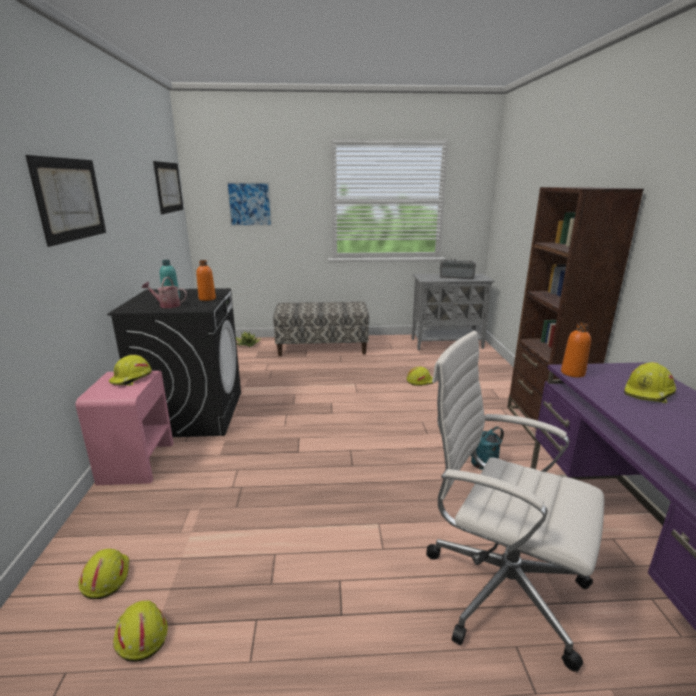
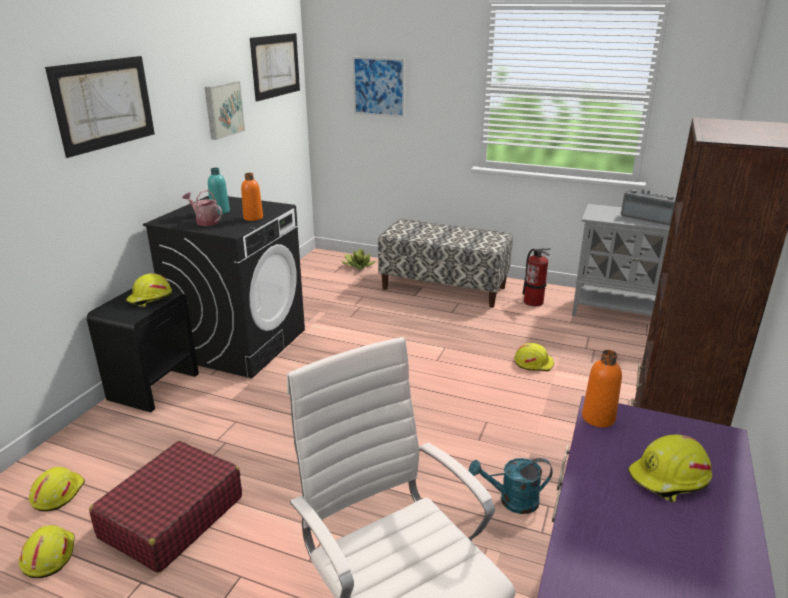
camera: 25 degrees right, 5 degrees up
(137, 462) = (154, 386): pink nightstand -> black nightstand
(143, 218) = (223, 109): none -> picture
(241, 558) = (172, 517): none -> red suitcase
(387, 346) = (533, 302): none -> fire extinguisher

